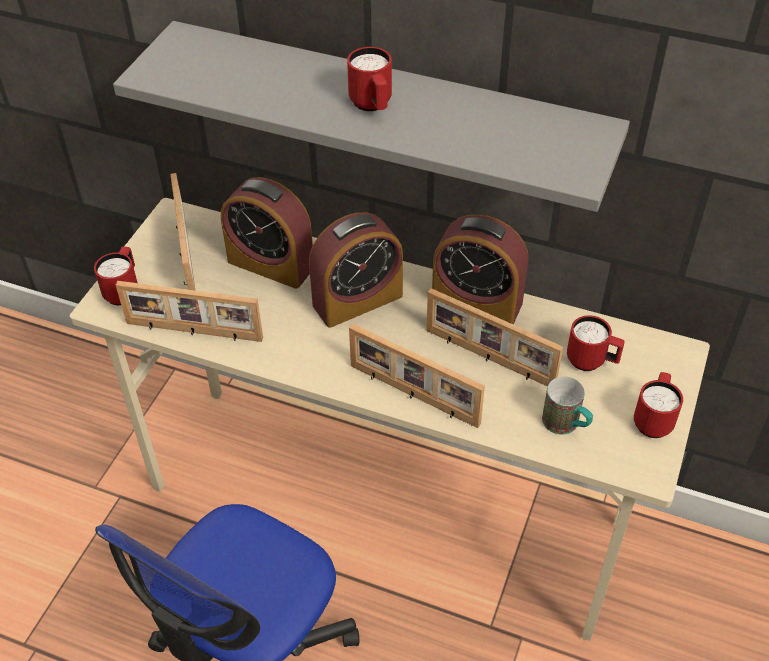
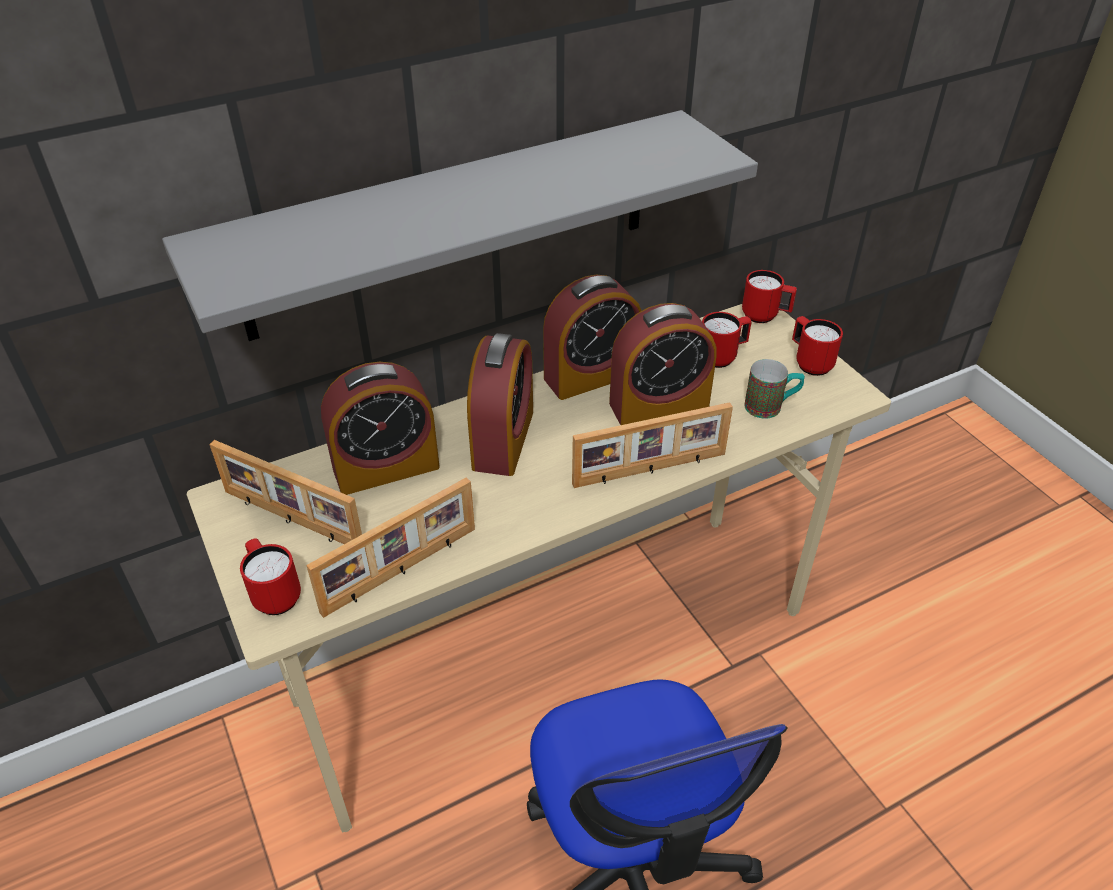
camera: 50 degrees left, 5 degrees down
(372, 106) = (490, 197): red mug -> red mug (765, 316)
(488, 359) = (659, 405): picture frame -> alarm clock

